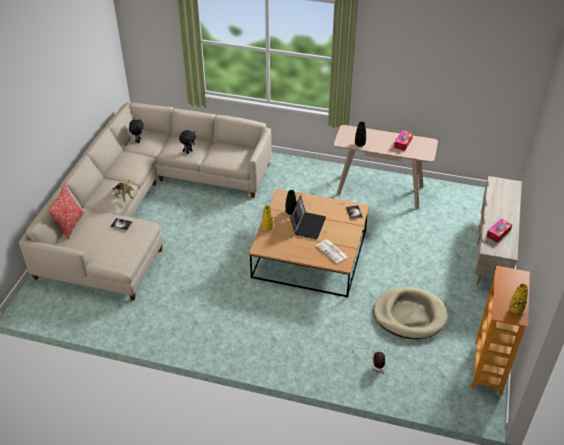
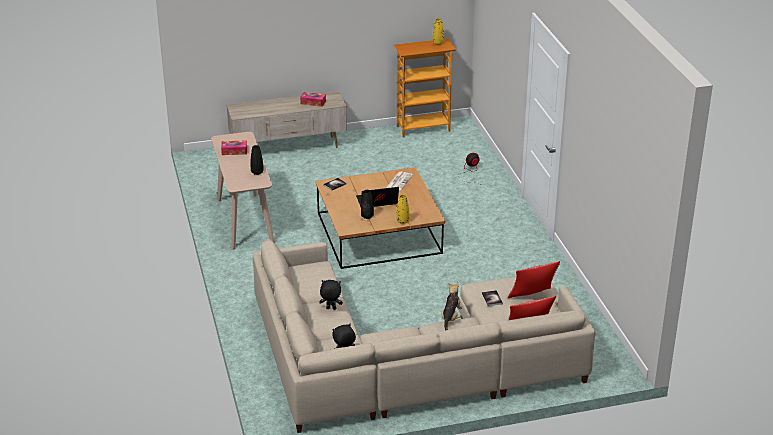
camera: 120 degrees left, 10 degrees down
(101, 246) = (532, 297): none -> pillow
(409, 315) = (404, 168): beige dog bed -> none

